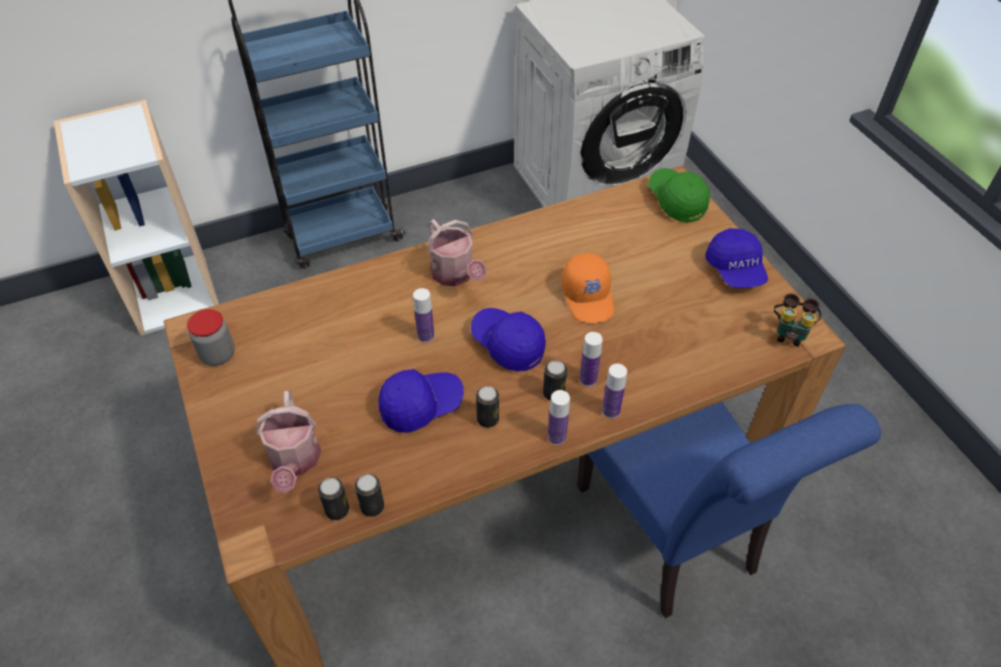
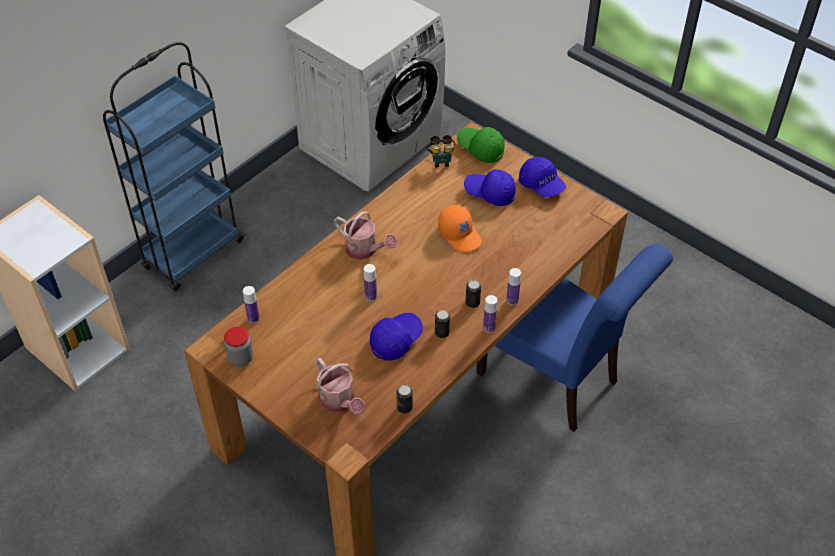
camera: 25 degrees left, 0 degrees up
(337, 510) = (385, 417): can -> none
(508, 344) = (426, 283): blue cap -> blue cap (490, 193)
(588, 379) = (488, 286): bottle -> bottle (253, 318)
(789, 333) = (592, 215): binoculars -> binoculars (441, 160)

